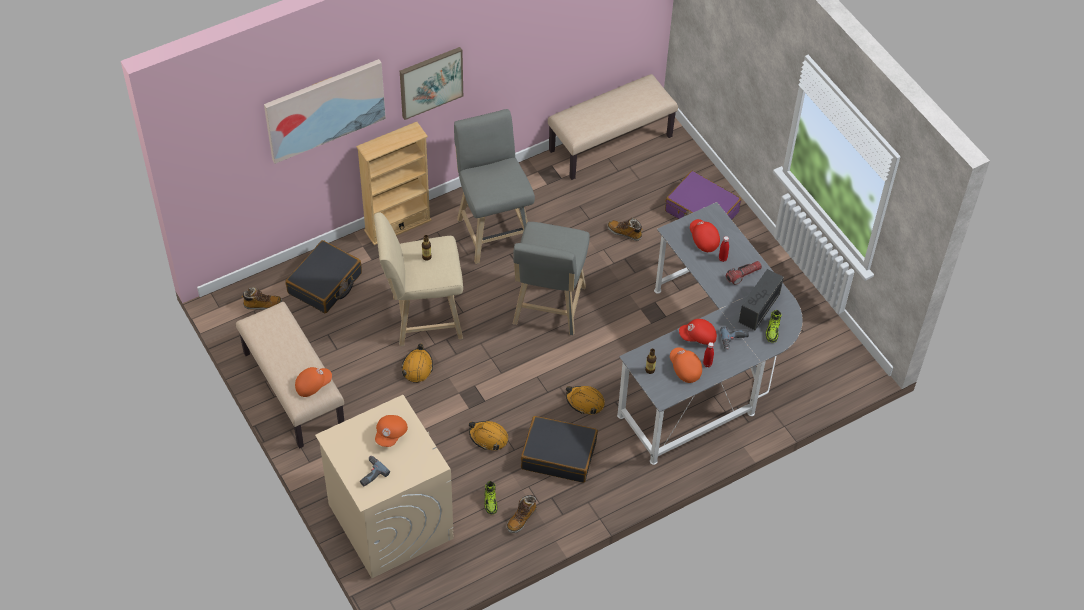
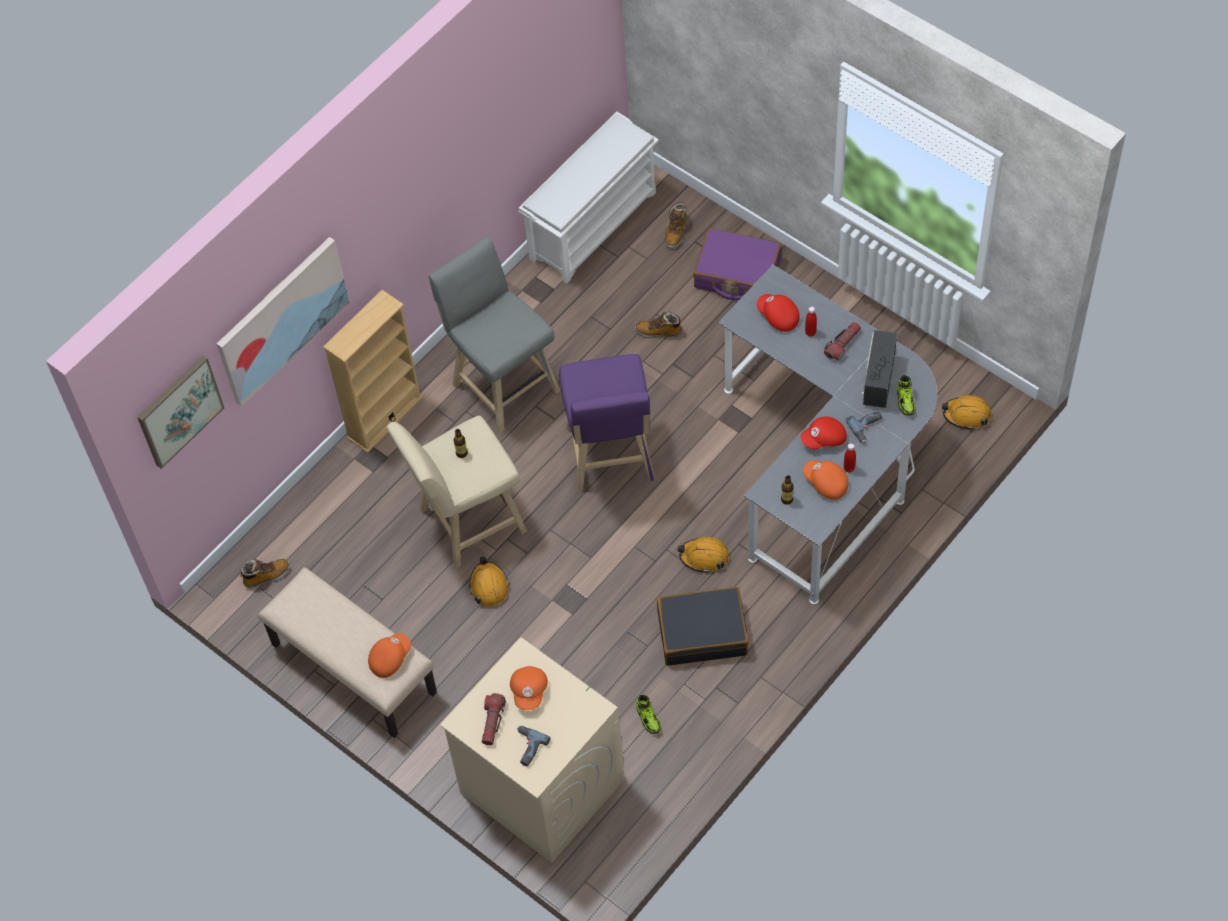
camera: 15 degrees left, 5 degrees up
(325, 284) = (330, 522): black suitcase -> none
(354, 446) = (492, 722): none -> flashlight
(430, 82) = (388, 238): picture -> picture (179, 410)
(488, 437) = (611, 641): orange hard hat -> orange hard hat (966, 414)
(521, 518) = (693, 725): boot -> boot (675, 232)
(548, 309) = (611, 458): grey stool -> purple stool
(610, 143) = (593, 224): beige bench -> white shoe rack

